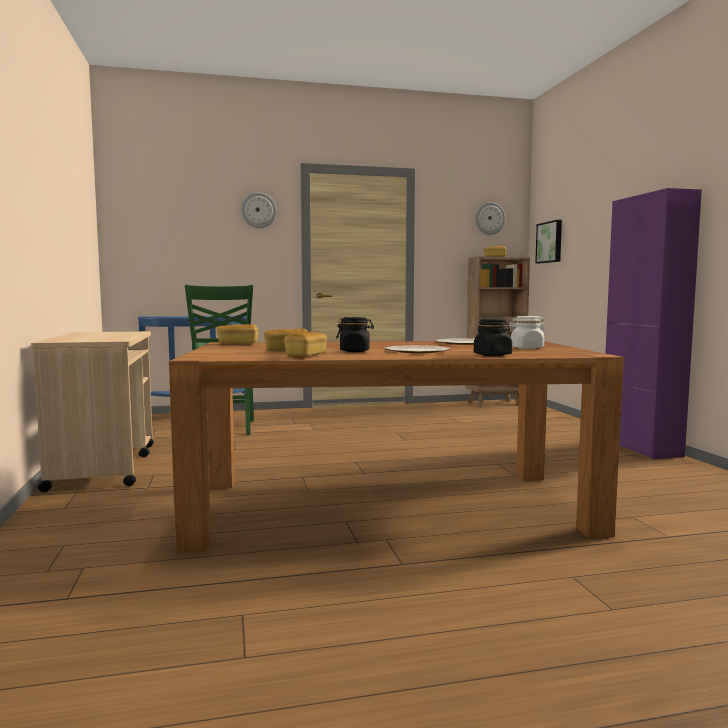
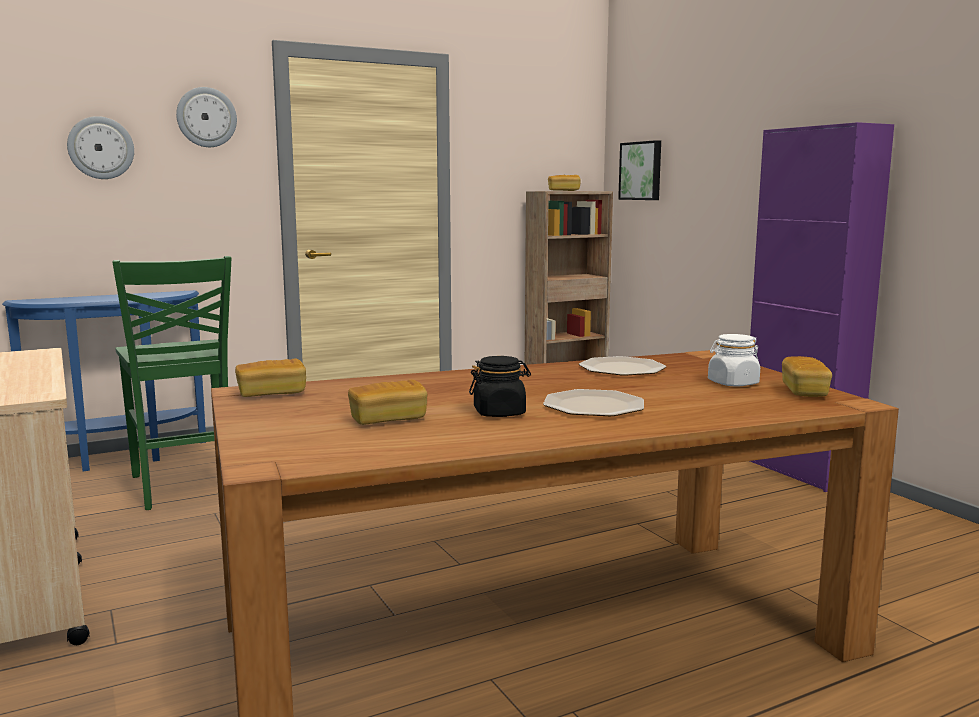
camera: 15 degrees left, 5 degrees up
(306, 356) = (444, 440): bread -> bread (804, 391)
(489, 218) = (553, 132): wall clock -> wall clock (101, 148)
(492, 355) = (721, 415): black jar -> none

